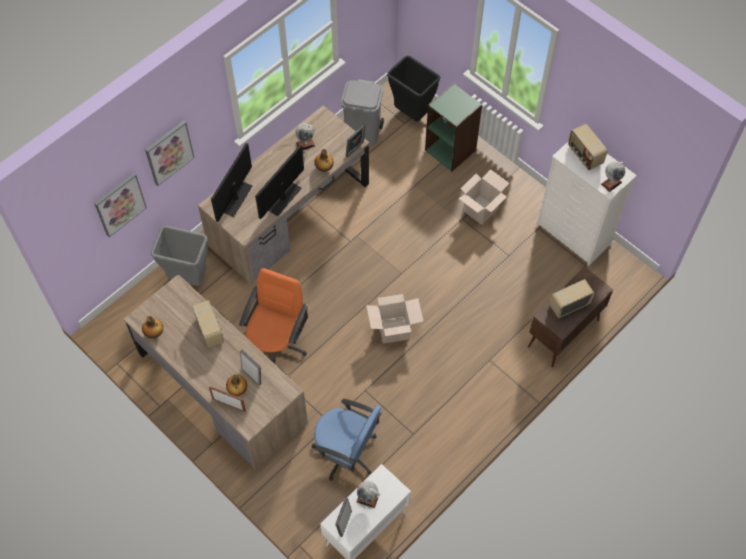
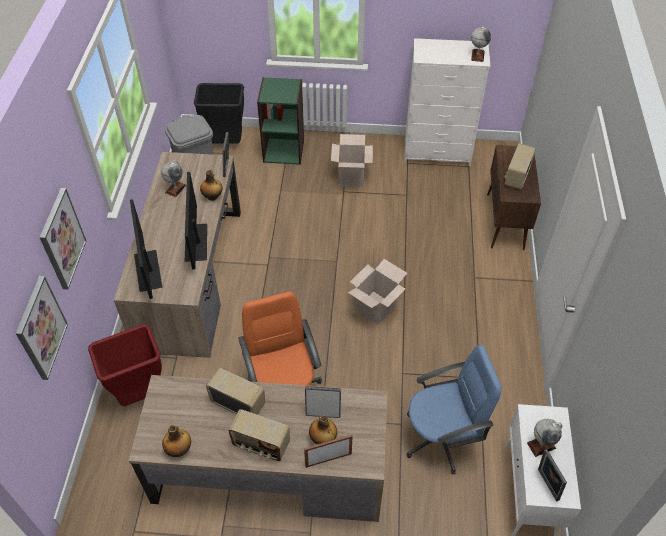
camera: 40 degrees left, 10 degrees down
(189, 278) = (141, 394): grey trash can -> red trash can
(584, 155) = (437, 49): radio -> radio (261, 445)

